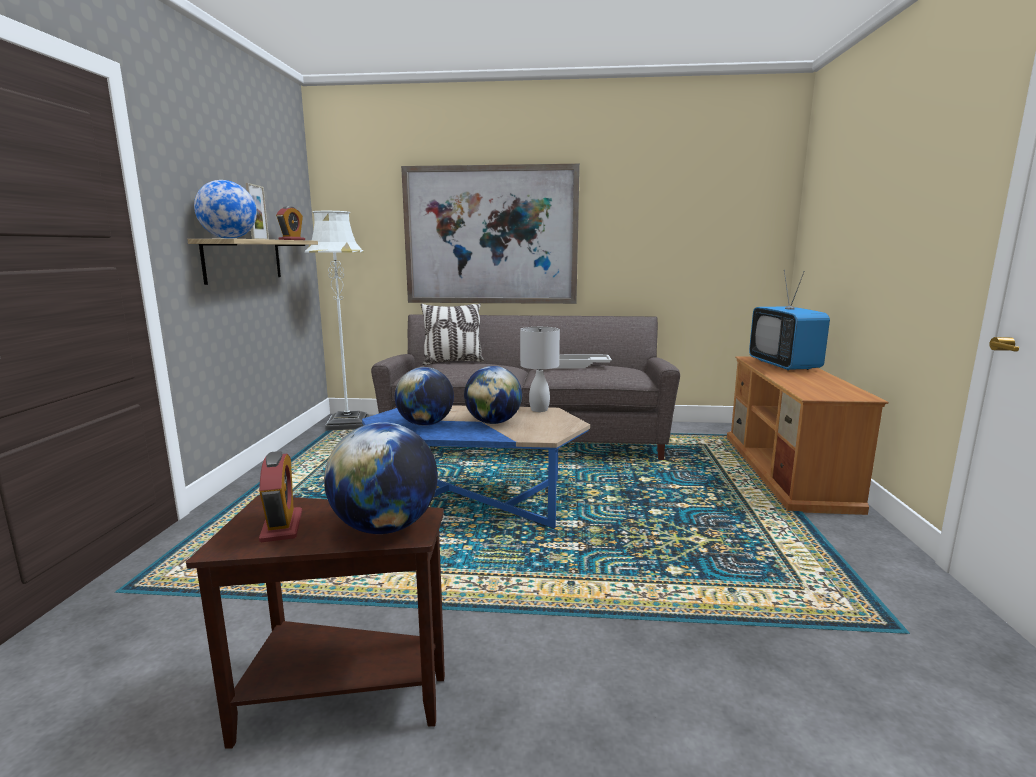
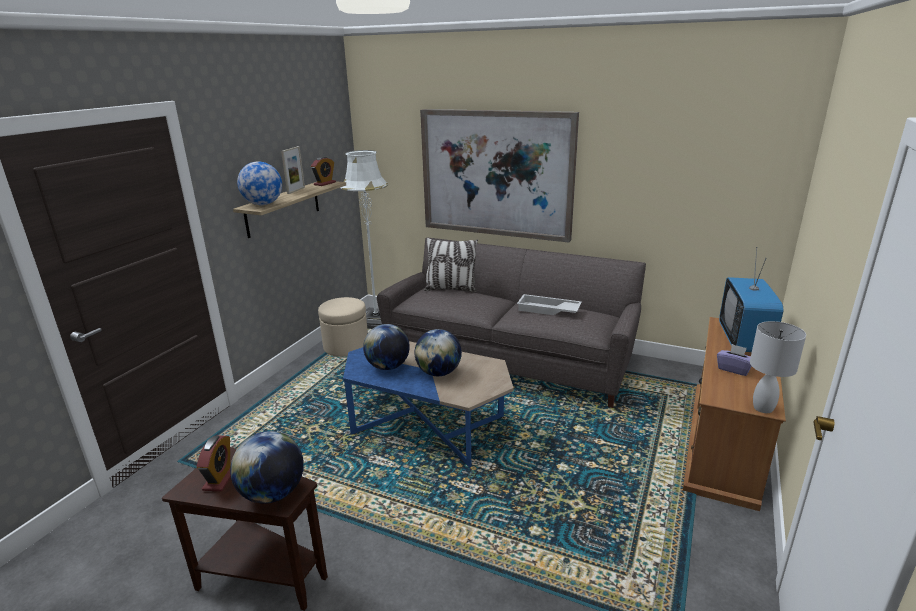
camera: 20 degrees right, 10 degrees up
(321, 447) = (346, 346): none -> beige ottoman
(539, 410) = (485, 361): white table lamp -> white table lamp (762, 408)
(800, 380) = (733, 369): none -> purple tissue box

